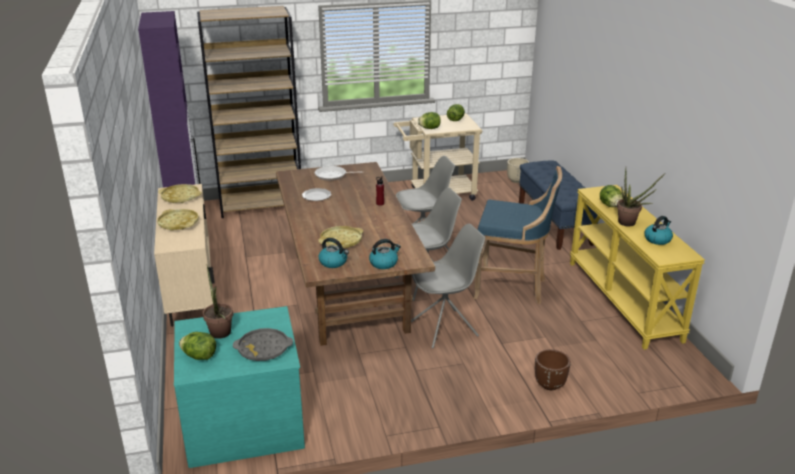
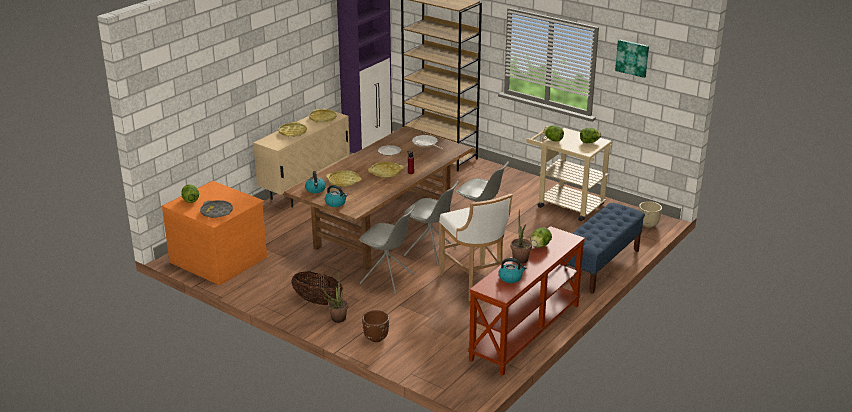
camera: 50 degrees right, 0 degrees up
(221, 335) = (214, 197): potted plant -> potted plant (336, 320)
(243, 421) = (219, 259): turquoise dresser -> orange dresser
(359, 214) = (386, 172): none -> yellow tray
(433, 390) = (317, 301): none -> basket
(470, 22) = (632, 58): none -> picture
(512, 288) = (474, 284): blue stool -> white stool
(624, 300) = (526, 332): yellow console table -> brown console table

